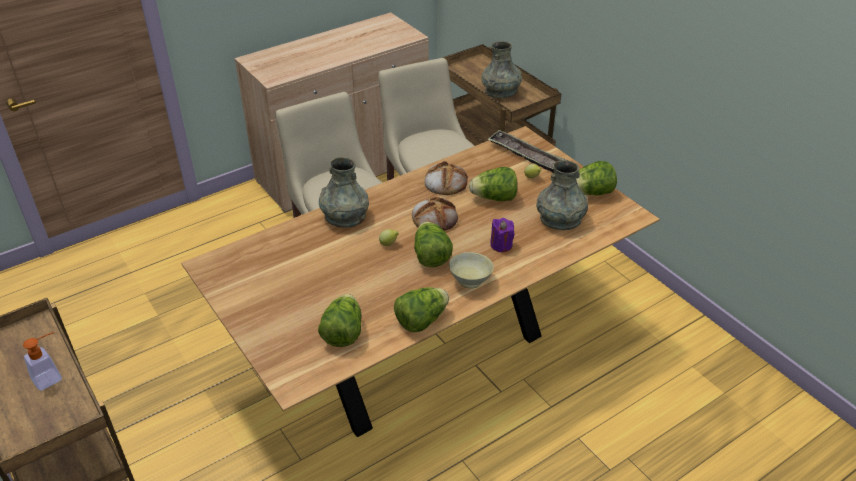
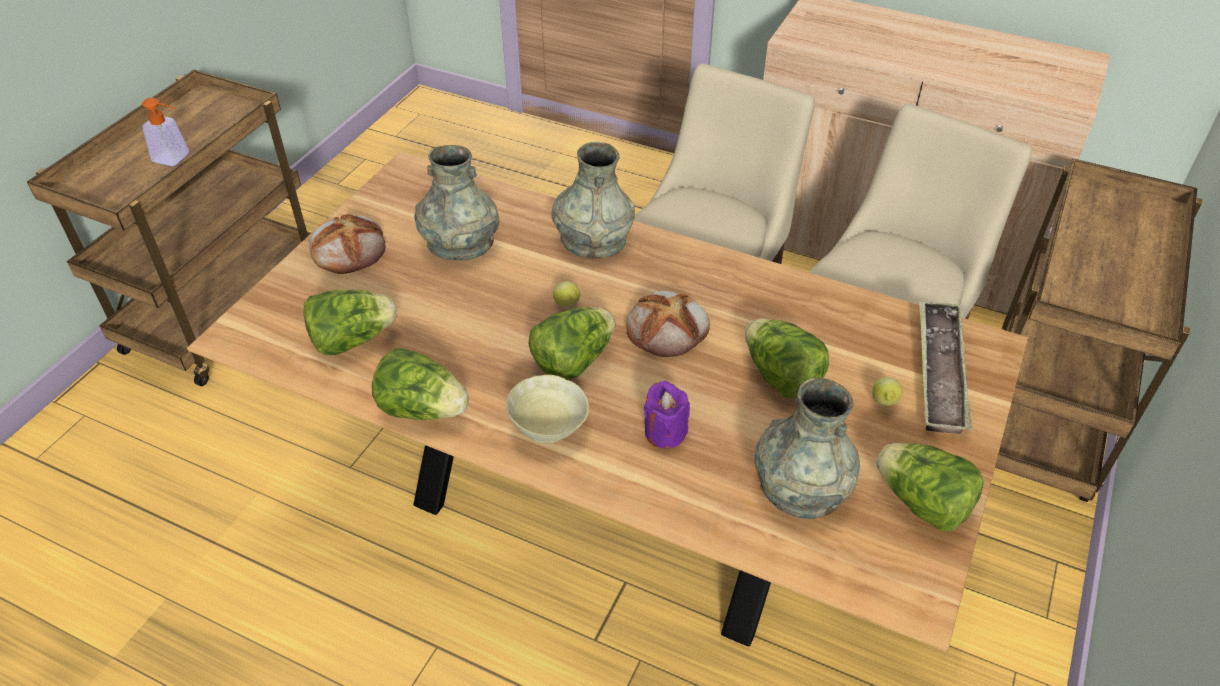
camera: 60 degrees right, 5 degrees up
(445, 182) = (767, 303): bread -> bread (349, 248)
(501, 91) = (1102, 270): grey vase -> grey vase (460, 242)

